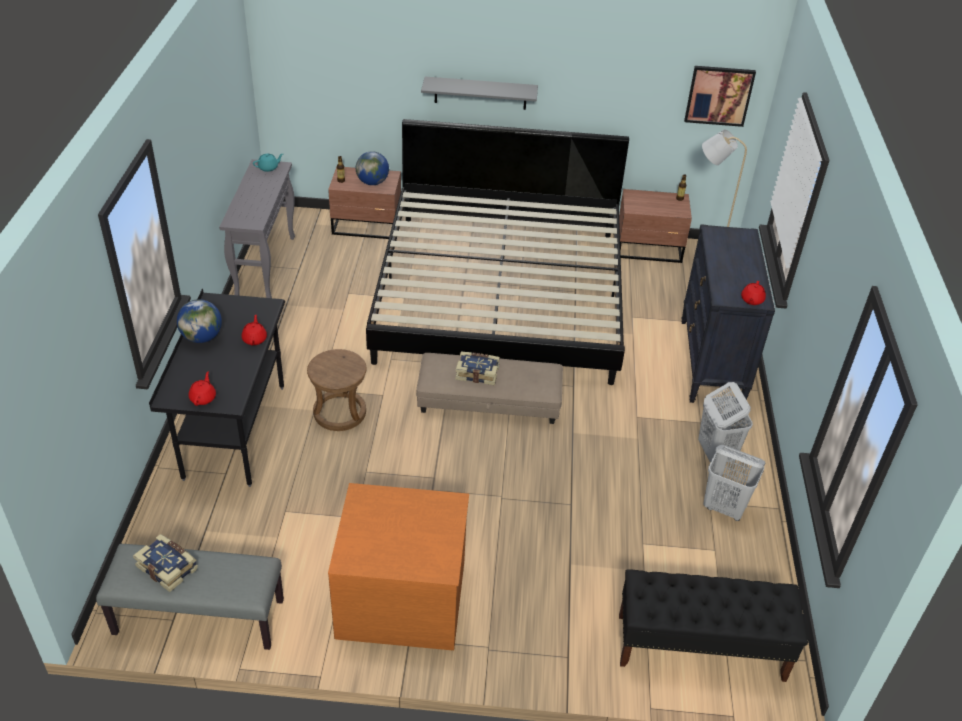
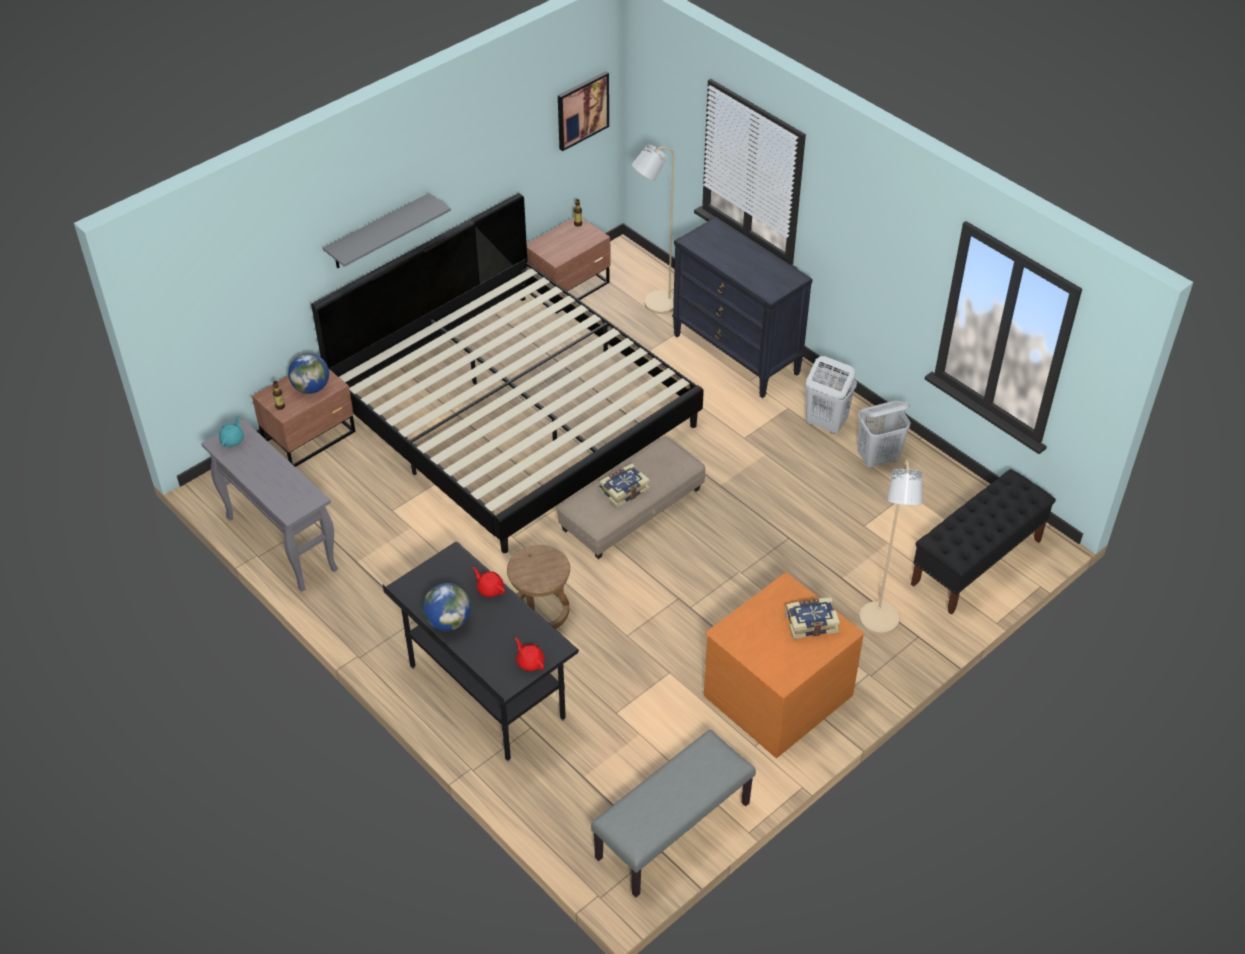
camera: 45 degrees left, 5 degrees up
(168, 567) = (656, 800): book -> book (811, 622)
(549, 620) = (879, 625): none -> beige floor lamp
(751, 300) = (789, 281): red teapot -> none

